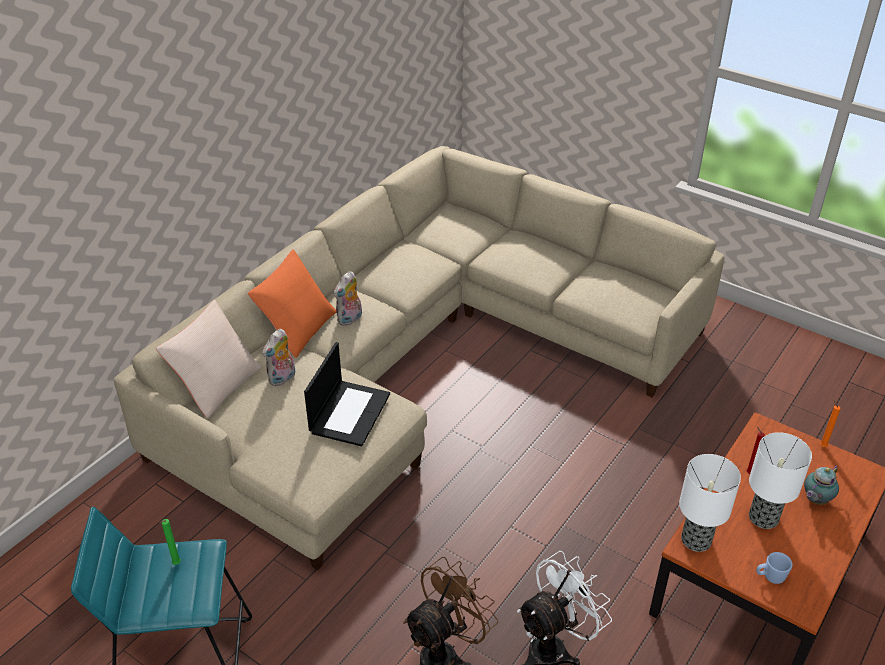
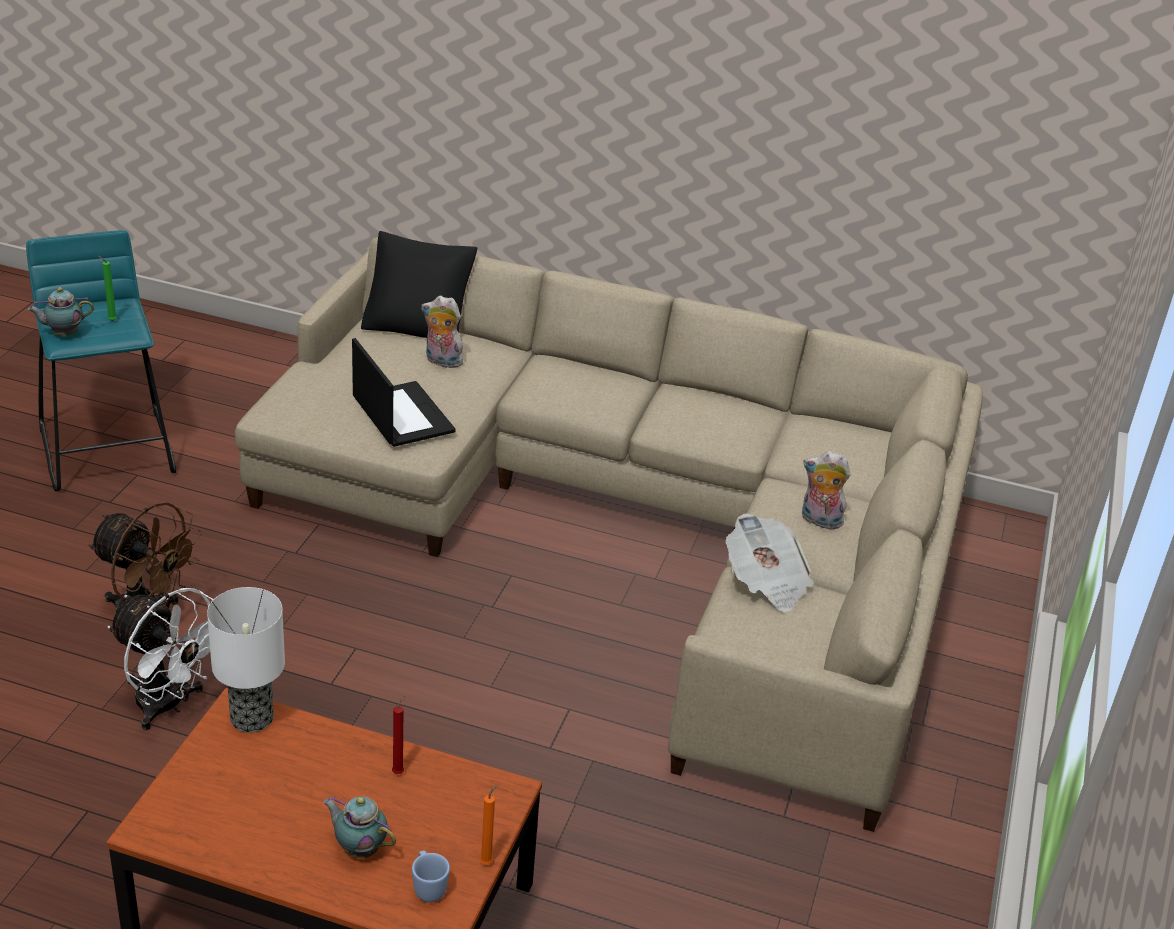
camera: 70 degrees right, 5 degrees down
(186, 603) = (63, 334): none -> teapot
(216, 384) = (418, 324): beige pillow -> black pillow
(297, 328) = (542, 358): orange pillow -> none
(349, 412) = (401, 414): laptop -> laptop turned 120 degrees counterclockwise
(350, 319) = (575, 391): plush toy -> plush toy (819, 521)
(584, 286) = (766, 582): none -> newspaper
(762, 517) = (309, 787): table lamp -> none
(770, 577) = (196, 793): blue mug -> blue mug (428, 887)

